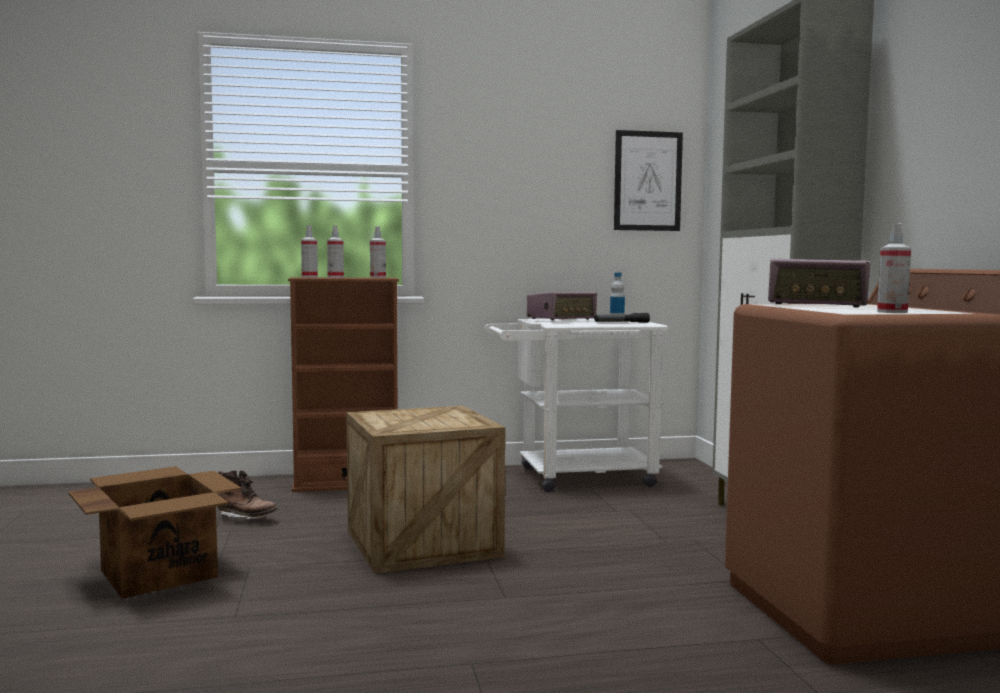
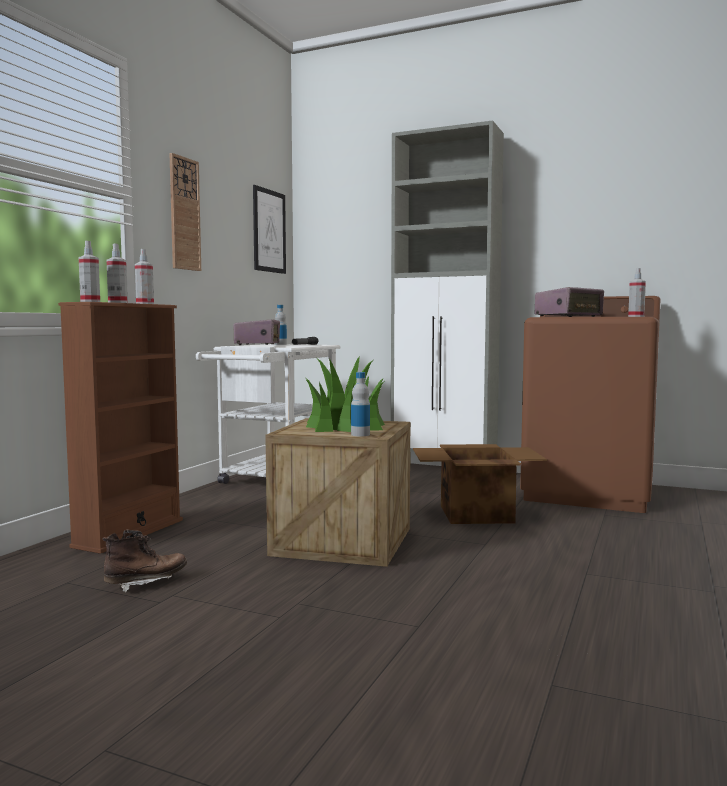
camera: 55 degrees left, 0 degrees up
(159, 573) = (248, 642): cardboard box -> cardboard box (475, 514)
(387, 427) = (360, 434): none -> bottle
(431, 418) = (345, 426): none -> potted plant
(491, 180) = (184, 214): none -> wall clock

